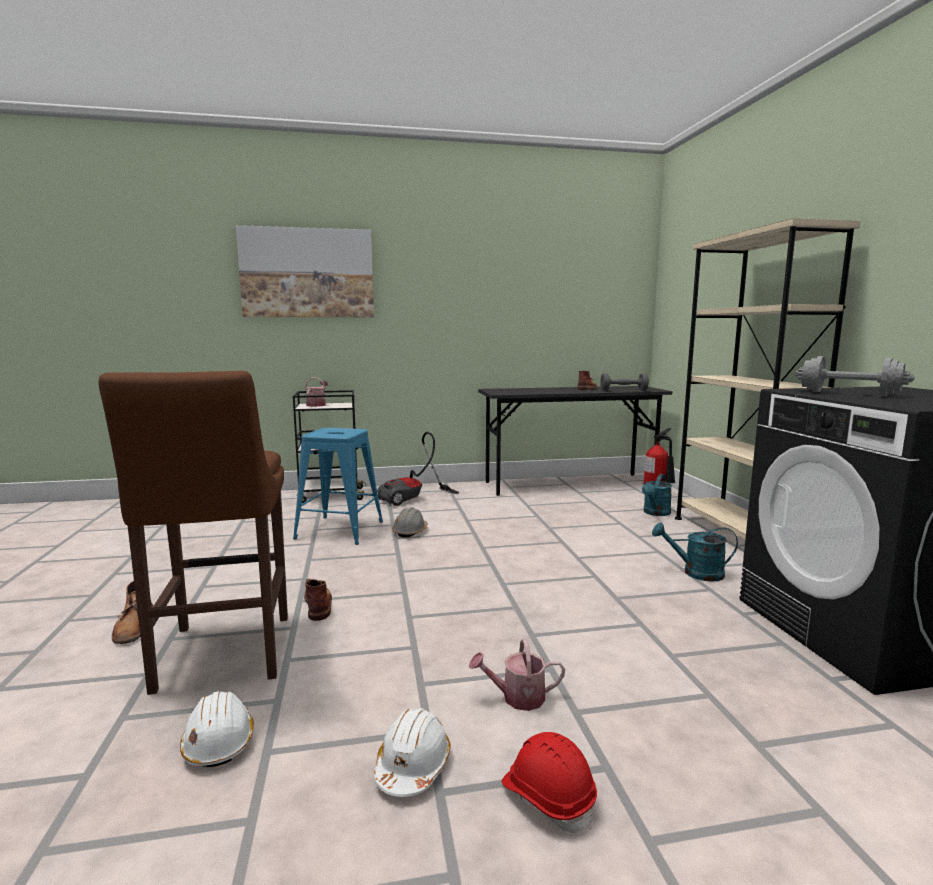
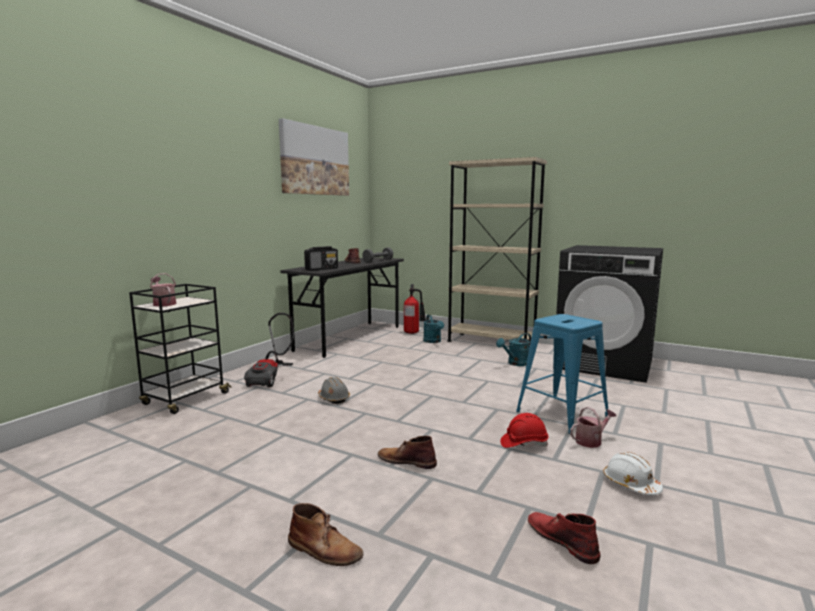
camera: 50 degrees left, 0 degrees up
(219, 742) = (561, 539): white hard hat -> red boot
(222, 656) = (442, 515): brown stool -> none
(307, 273) = (126, 155): picture -> picture (315, 161)
(340, 530) = (278, 417): blue stool -> blue stool (561, 414)
(515, 392) = (322, 269): none -> radio
(517, 697) = (591, 441): watering can -> watering can turned 150 degrees counterclockwise
(548, 797) = (674, 461): red hard hat -> red hard hat (523, 443)
(848, 394) = (597, 250): grey dumbbell -> none

